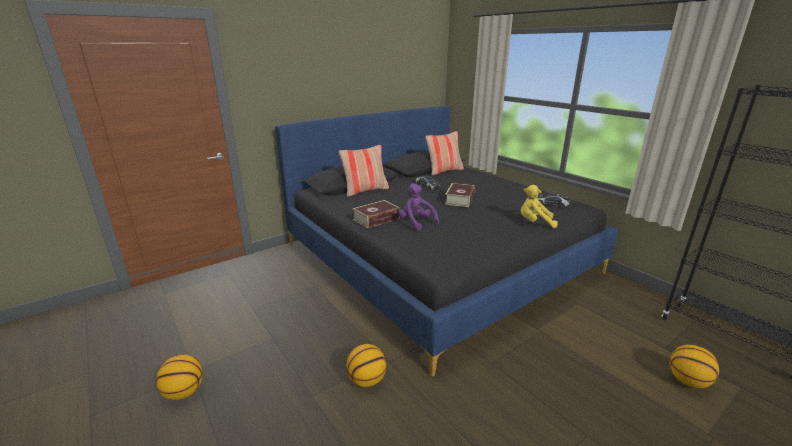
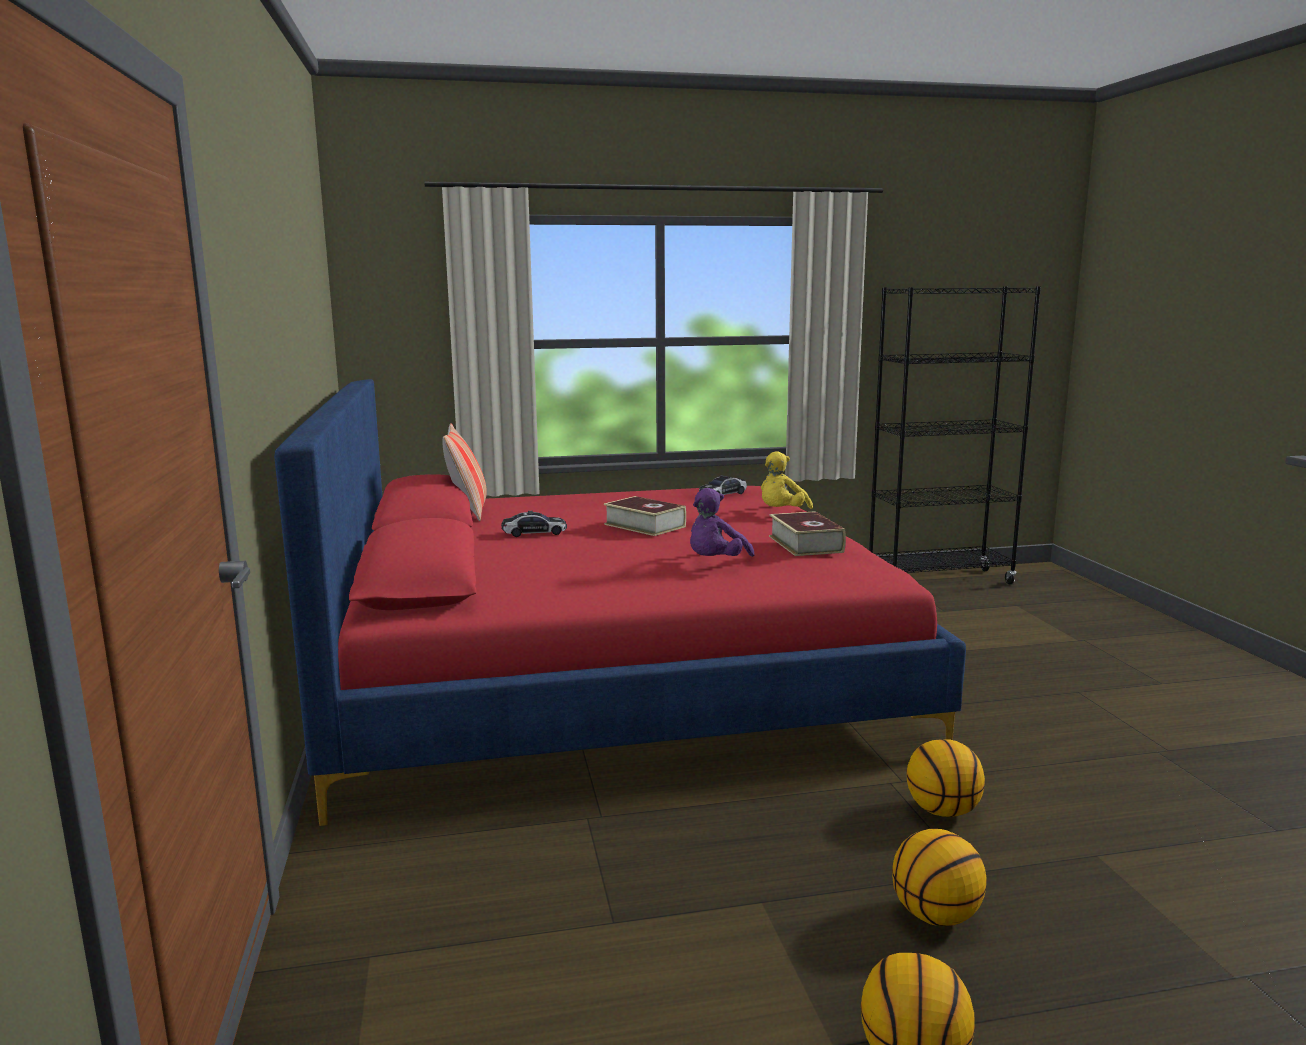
camera: 65 degrees left, 10 degrees down
(365, 190) = (480, 573): pillow -> none
(376, 219) = (663, 584): book -> book (805, 544)
(416, 223) = (715, 563): purple plush toy -> purple plush toy turned 45 degrees counterclockwise
(437, 258) = (608, 671): black bed -> red bed
(687, 380) = (1001, 621): basketball -> basketball (935, 915)

